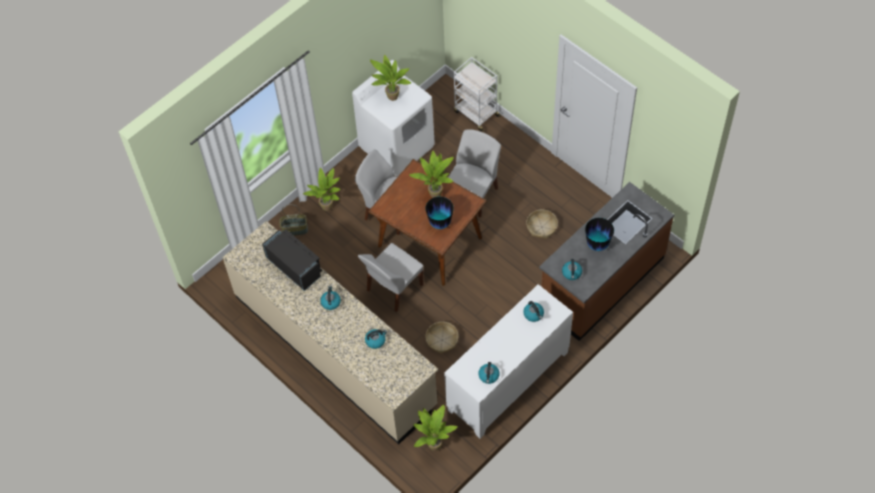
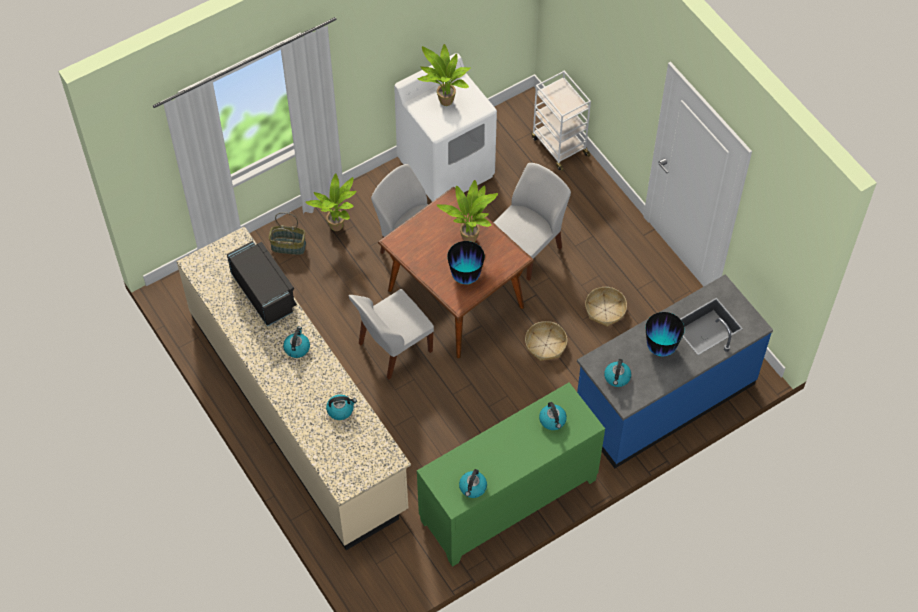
camera: 10 degrees right, 0 degrees up
(433, 445) = (390, 561): potted plant -> none
(442, 340) = (437, 428): basket -> basket (545, 345)
(508, 382) = (509, 501): white cabinet -> green cabinet
(601, 282) = (664, 398): brown counter -> blue counter

